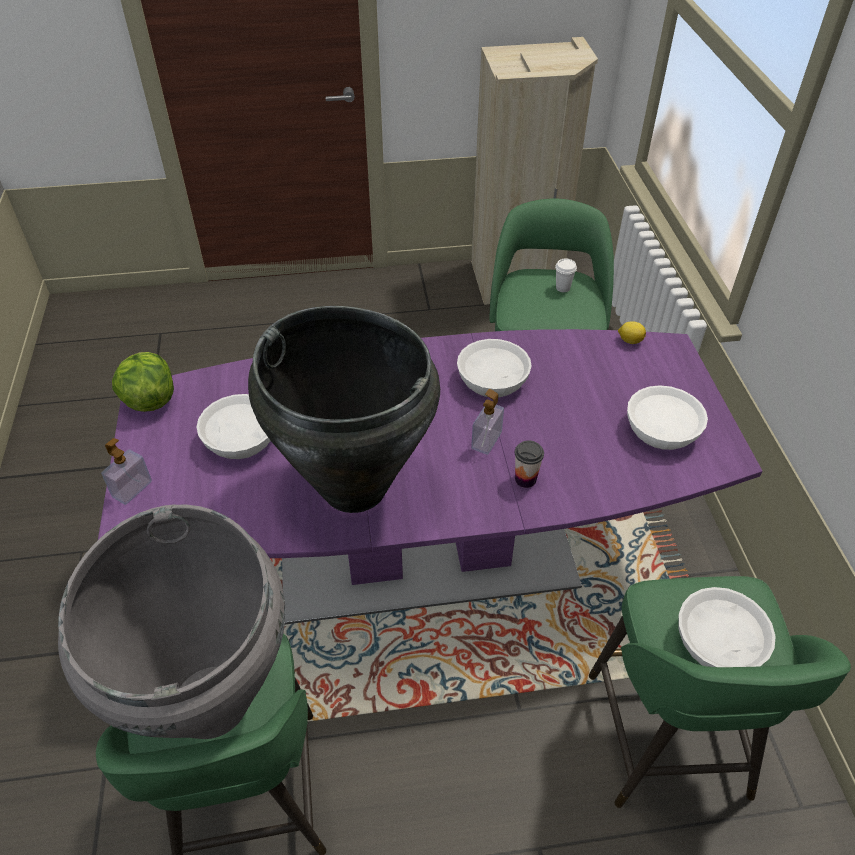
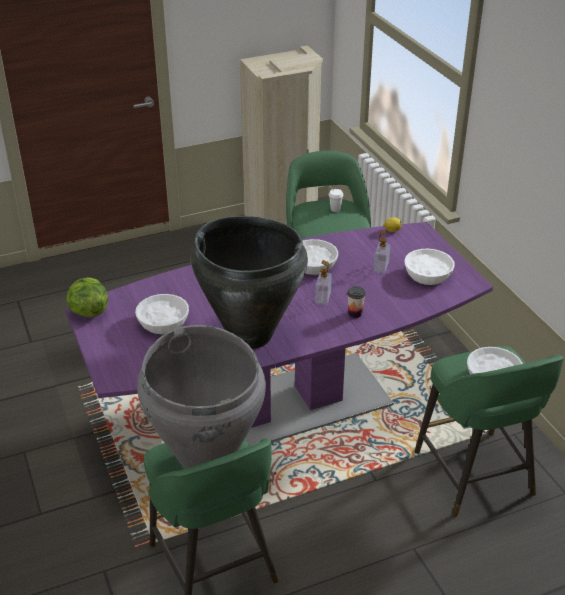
camera: 15 degrees left, 10 degrees down
(132, 489) = (104, 361): soap dispenser -> soap dispenser (381, 267)

